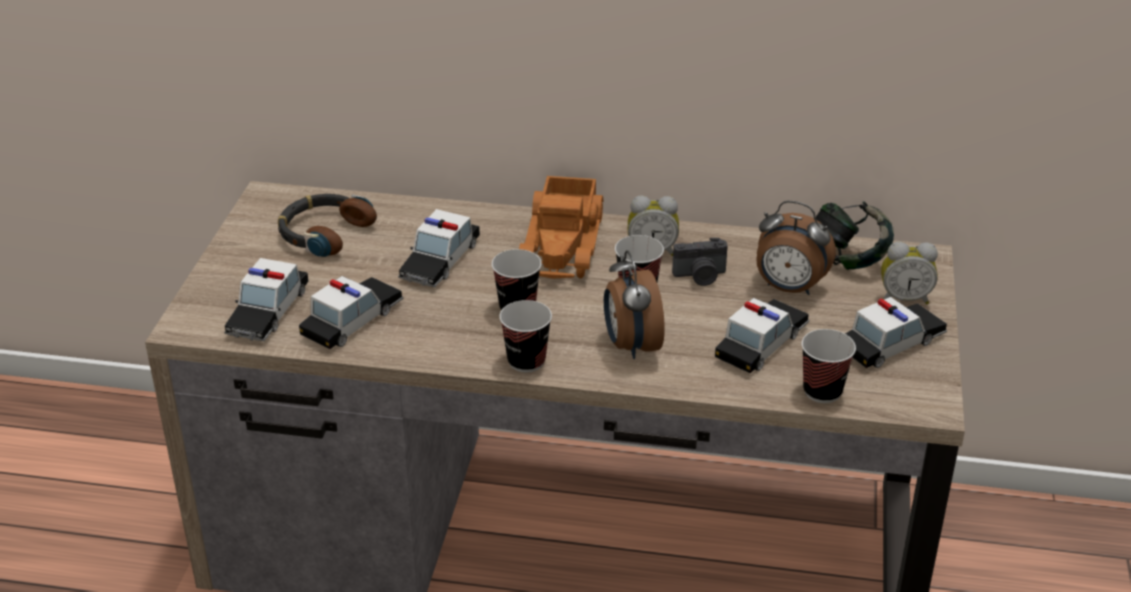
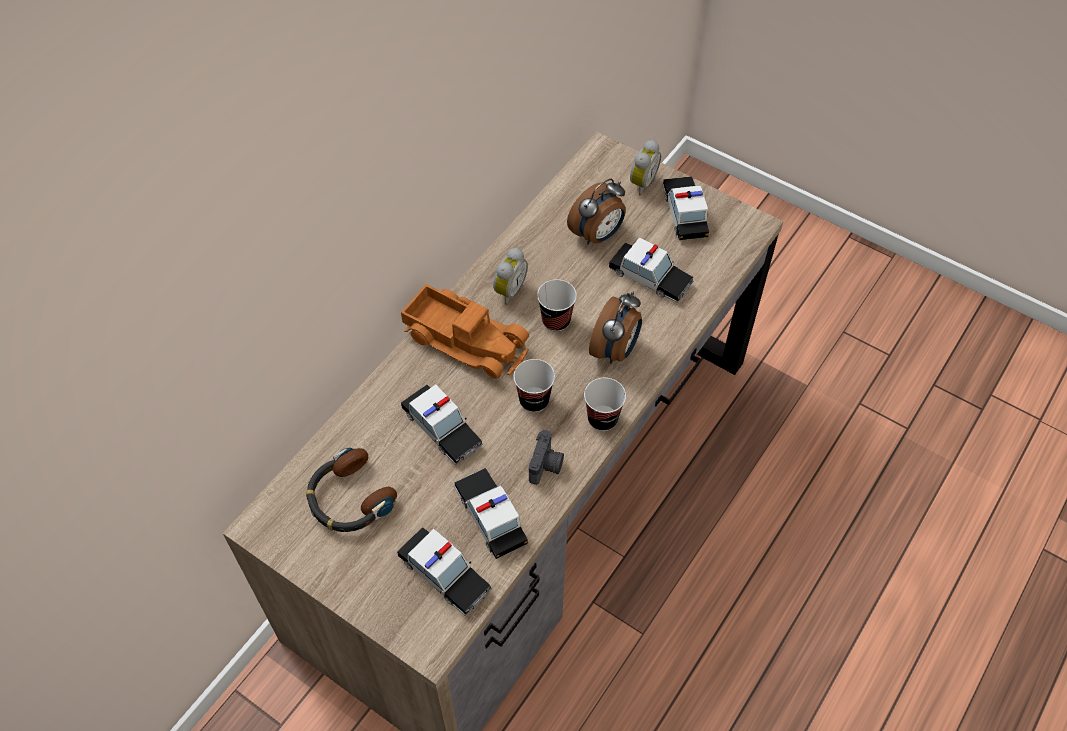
camera: 65 degrees left, 20 degrees up
(630, 345) = (615, 350): alarm clock -> alarm clock turned 75 degrees counterclockwise
(700, 276) = (556, 276): camera -> camera (546, 466)
(761, 343) = (650, 277): toy car -> toy car turned 150 degrees clockwise
(822, 391) = (715, 270): cup -> none
(848, 257) = (580, 188): headphones -> none

